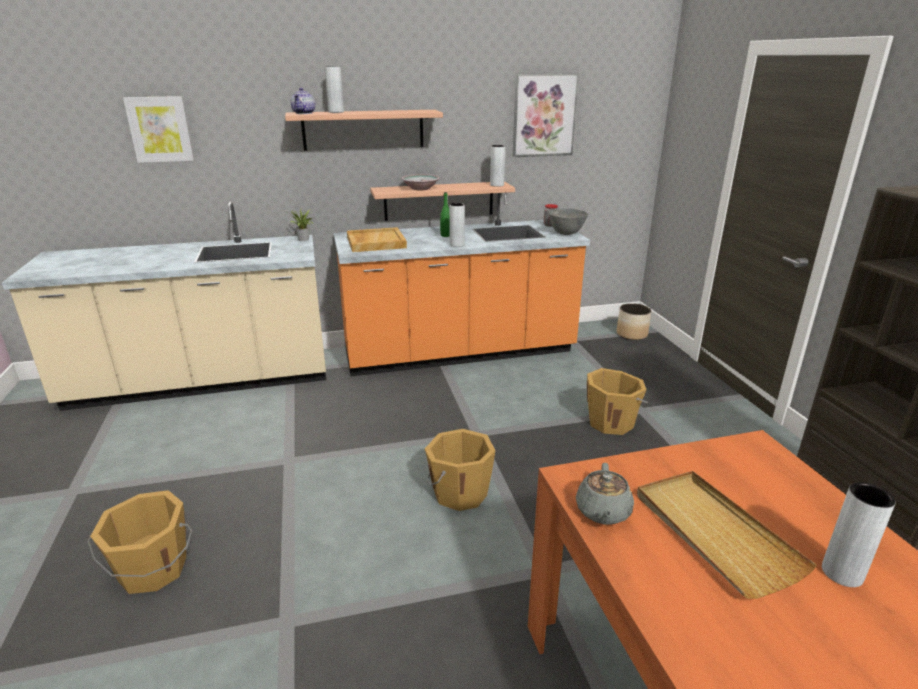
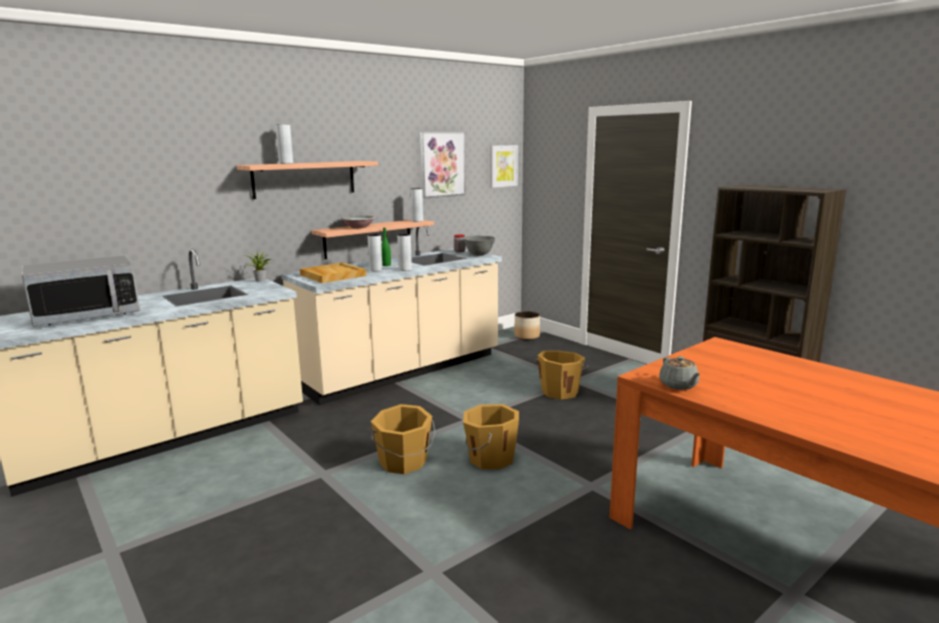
camera: 25 degrees left, 10 degrees down
(118, 261) = (87, 315): none -> microwave
(153, 570) = (272, 579): orange bucket -> orange bucket (403, 462)
(160, 129) = (113, 183): picture -> picture (503, 166)
(304, 113) = (261, 164): teapot -> none
(459, 353) = (402, 371): orange counter -> beige counter
(714, 533) = (743, 380): beige tray -> none
(842, 573) = (815, 381): grey vase -> grey vase (376, 270)

